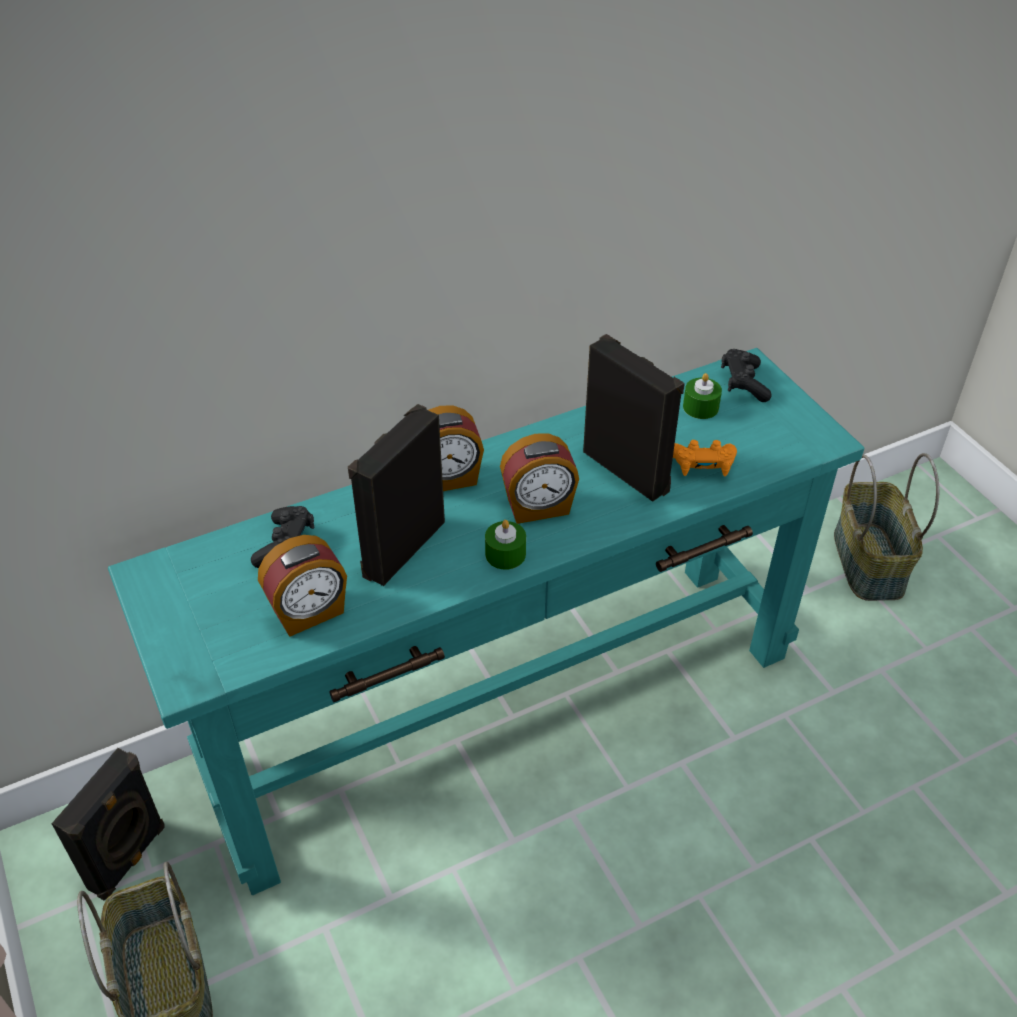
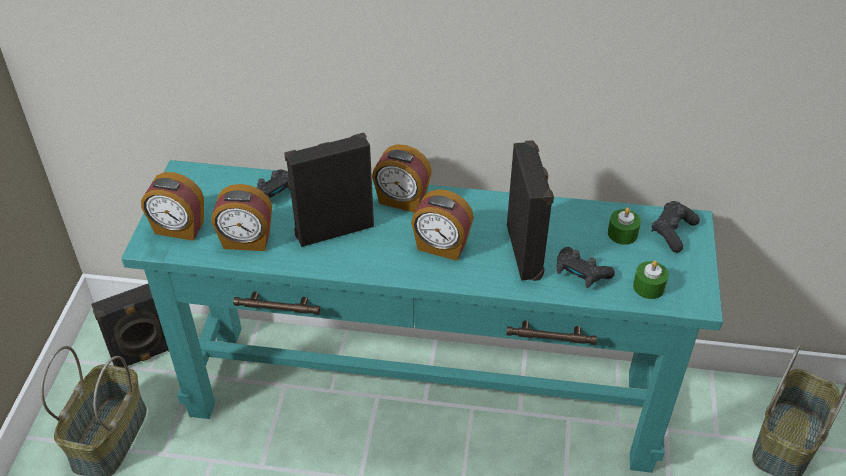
camera: 35 degrees right, 0 degrees up
(206, 642) = (179, 229): none -> alarm clock
(505, 554) = (392, 265): green candle -> green candle (649, 287)
(701, 466) = (580, 274): orange game controller -> black game controller

